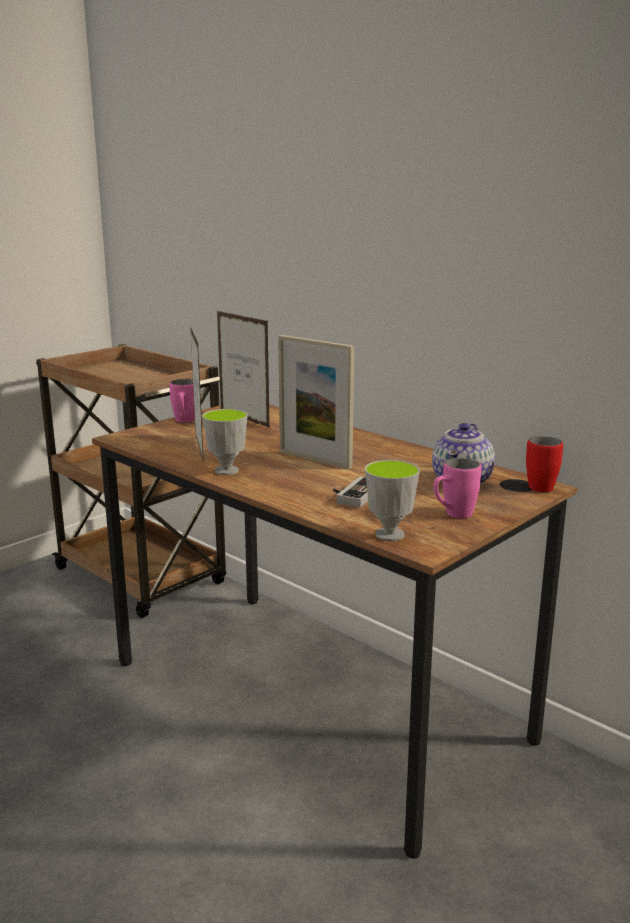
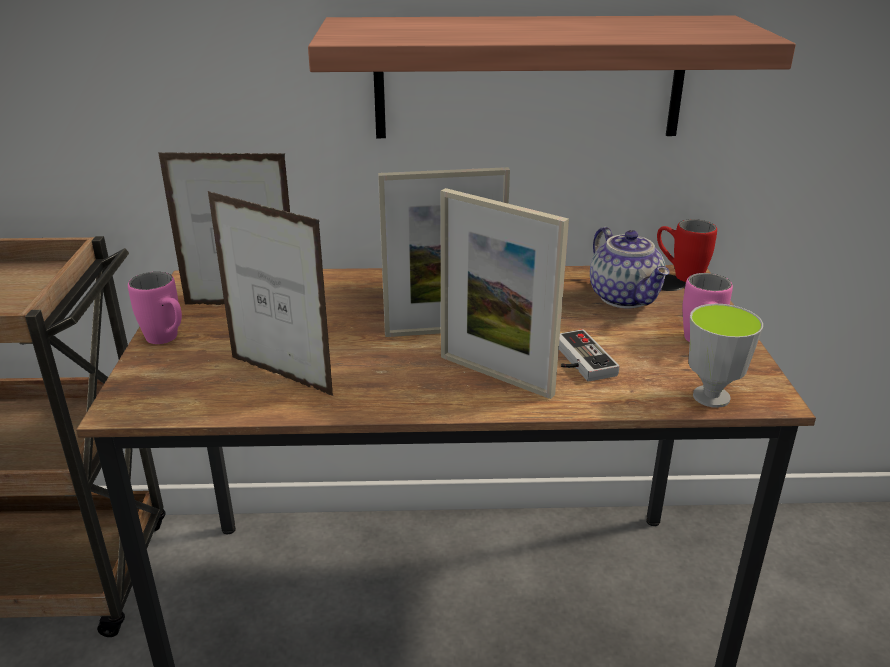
camera: 45 degrees left, 10 degrees up
(226, 471) = (386, 394): cup -> none
(295, 483) = (495, 375): none -> picture frame
(452, 299) = (529, 78): none -> shelf

